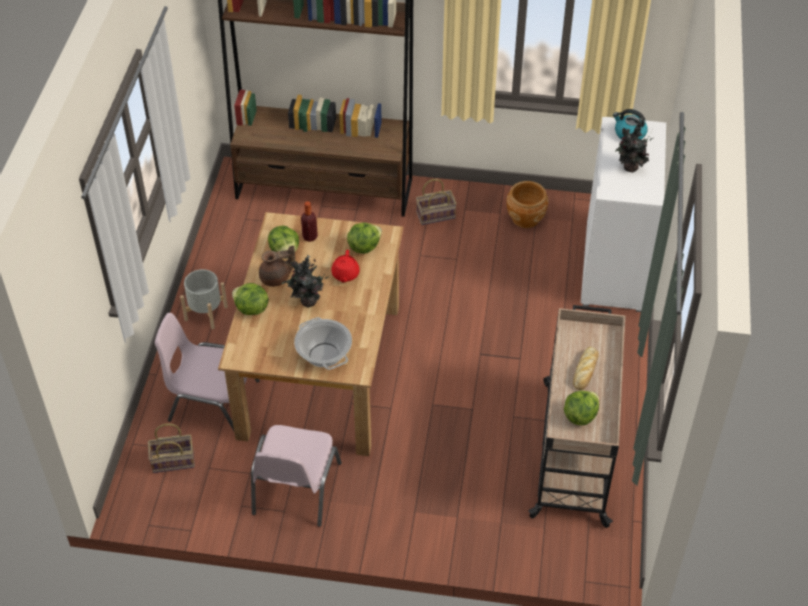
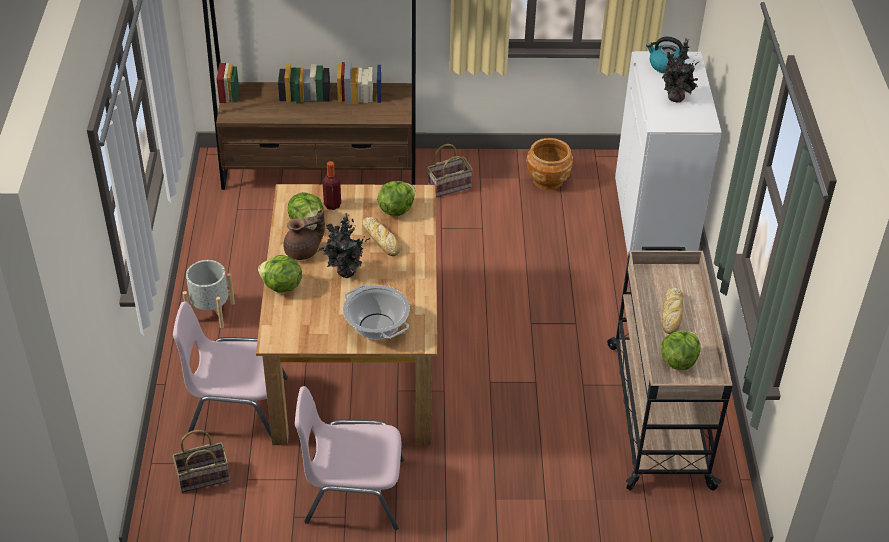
camera: 10 degrees left, 5 degrees down
(295, 489) = (352, 491): pink chair -> pink chair turned 90 degrees clockwise
(345, 275) = (381, 240): red teapot -> bread

